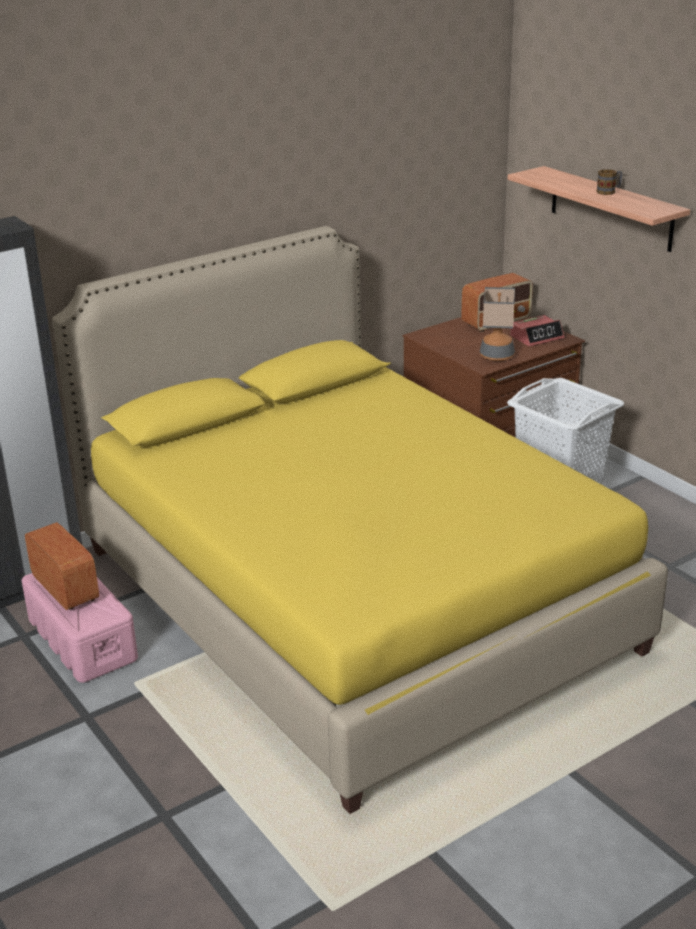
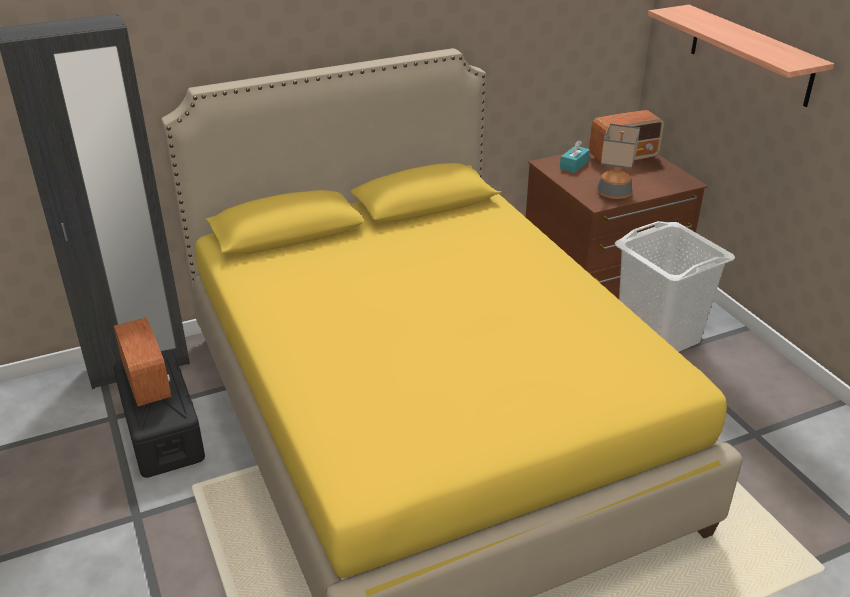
camera: 10 degrees right, 5 degrees up
(82, 639) = (162, 430): pink storage box -> black storage box
(449, 334) = (574, 165): none -> turquoise tissue box
(537, 337) = (659, 177): alarm clock -> none
(609, 191) = (749, 36): mug -> none

